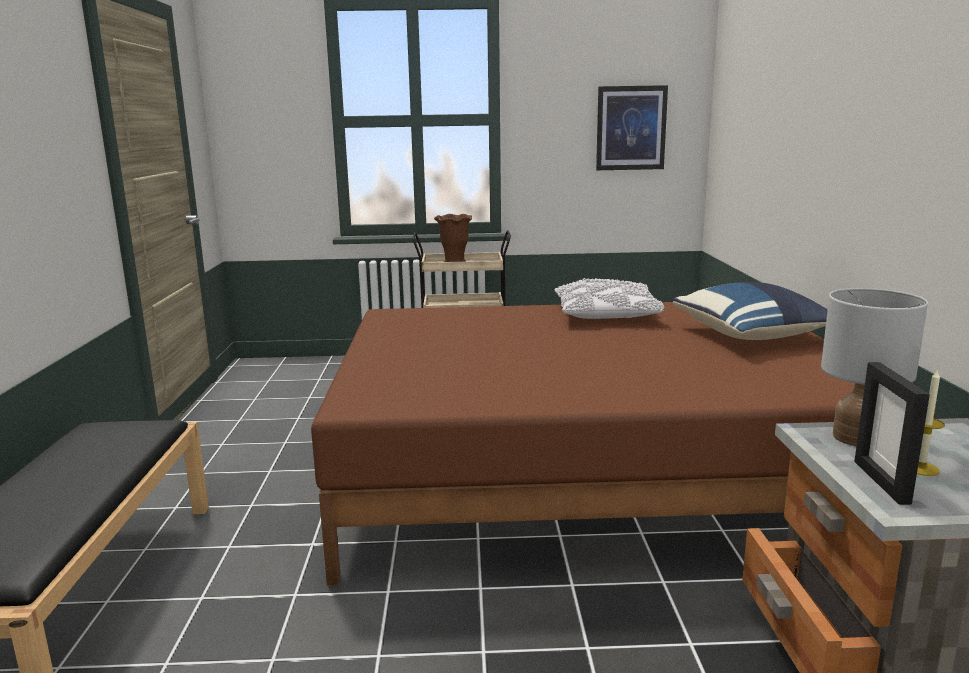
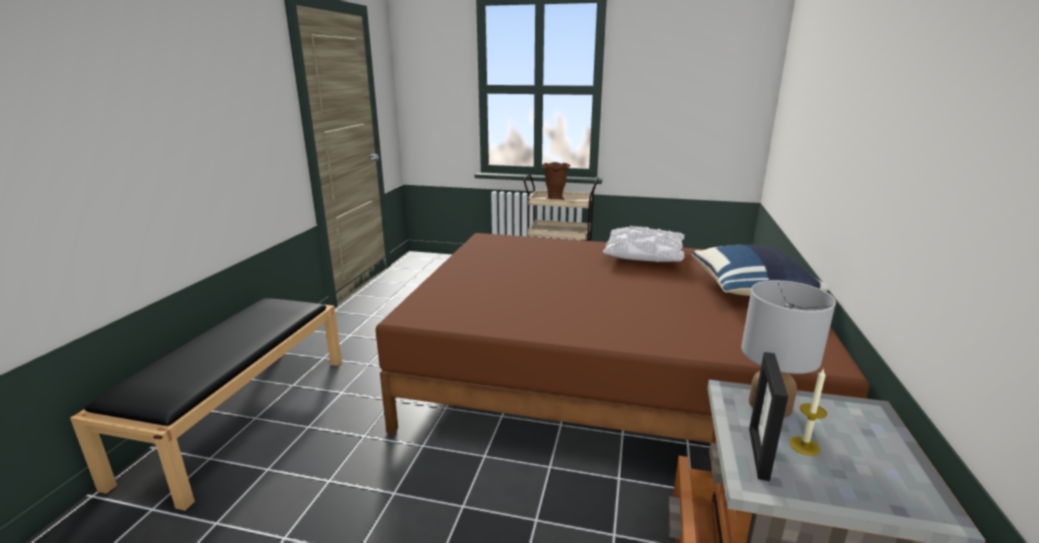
camera: 15 degrees right, 5 degrees up
(631, 128) = (707, 100): picture -> none

